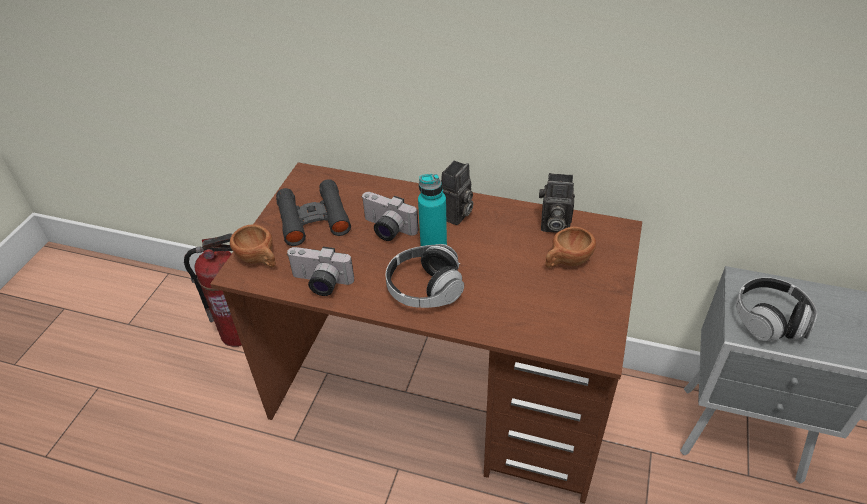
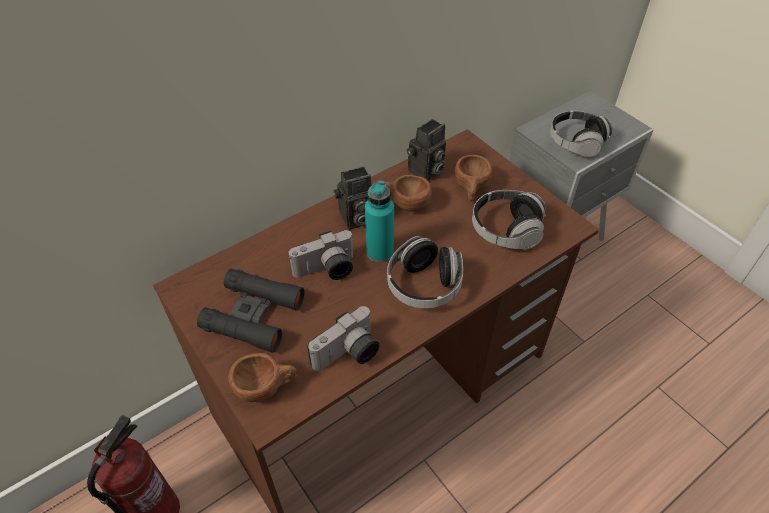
camera: 55 degrees left, 5 degrees up
(454, 215) = (355, 219): camera -> camera turned 90 degrees clockwise
(501, 232) = (405, 204): none -> brown cup
(541, 308) = (506, 230): none -> headphones

